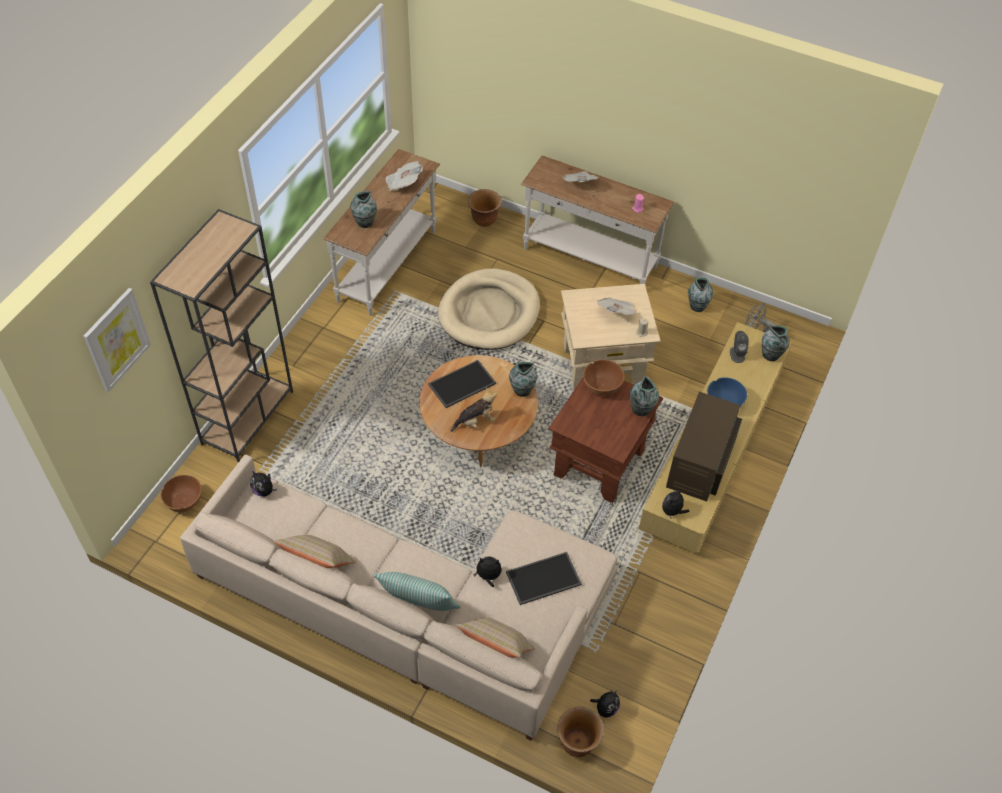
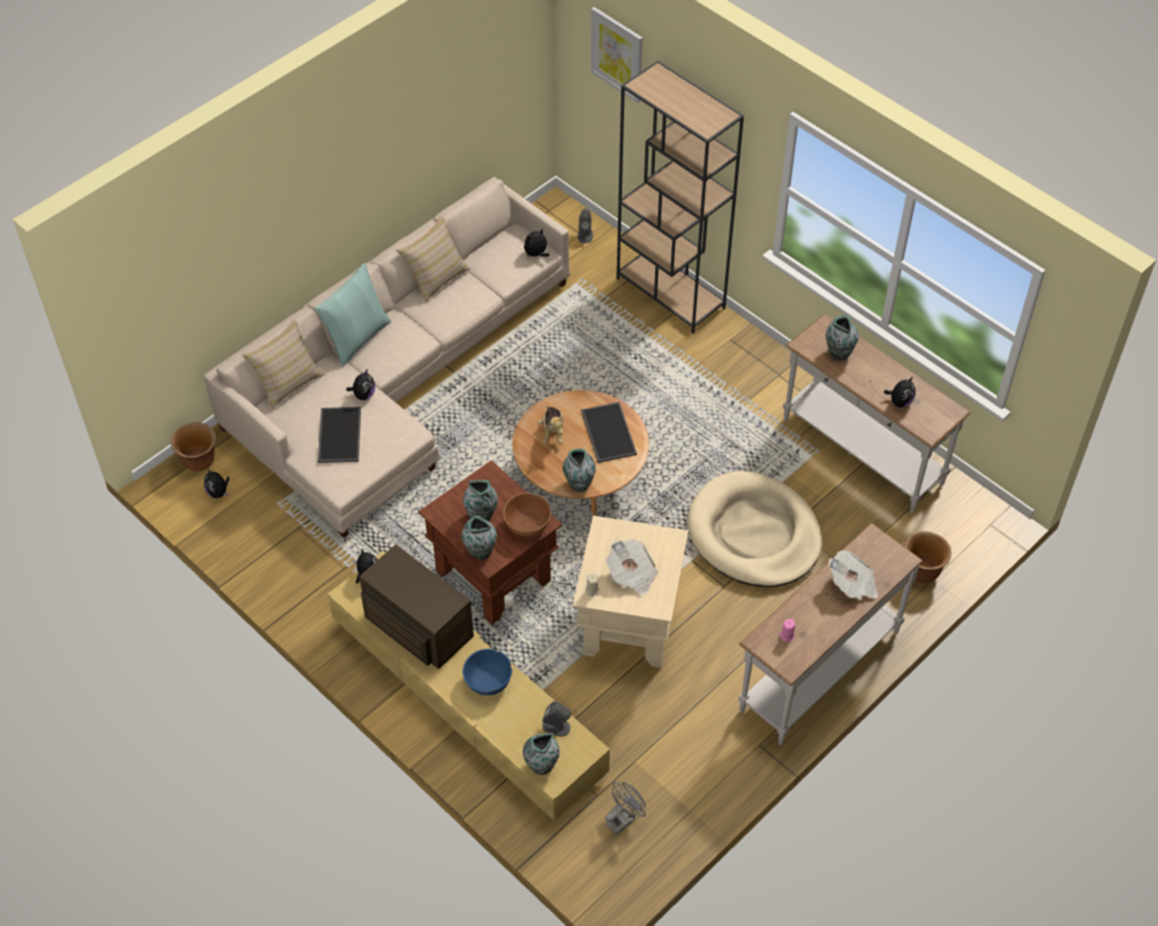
camera: 110 degrees right, 0 degrees up
(184, 501) = (585, 235): brown bowl -> grey speaker
(403, 183) = (900, 402): newspaper -> plush toy
(697, 306) = (696, 769): vase -> vase (481, 515)

